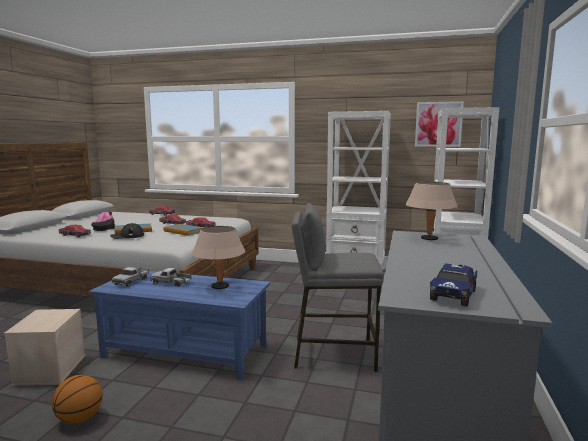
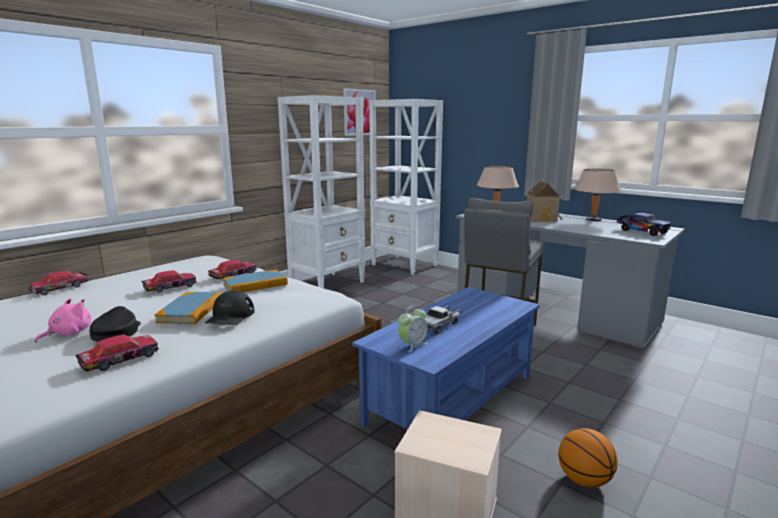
camera: 65 degrees left, 5 degrees up
(132, 281) = (412, 345): toy truck -> alarm clock
(220, 287) = (472, 305): beige table lamp -> beige table lamp (593, 220)
(440, 253) = (542, 219): none -> toy house

